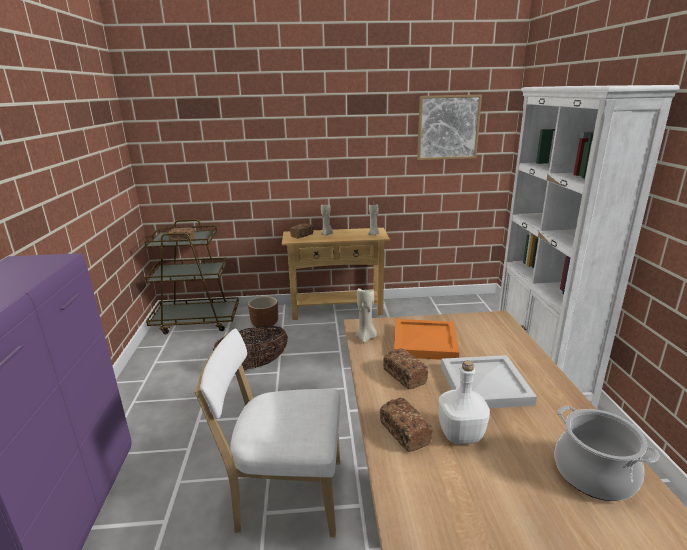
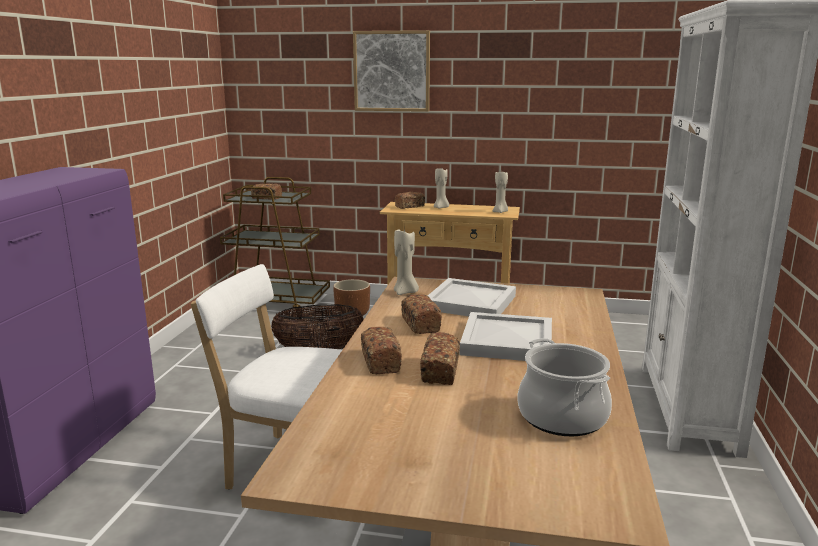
camera: 15 degrees right, 5 degrees down
(425, 341) = (472, 302): orange tray -> white tray
(448, 127) = (613, 77): picture -> picture (392, 71)
(461, 435) = (440, 371): white bottle -> bread

